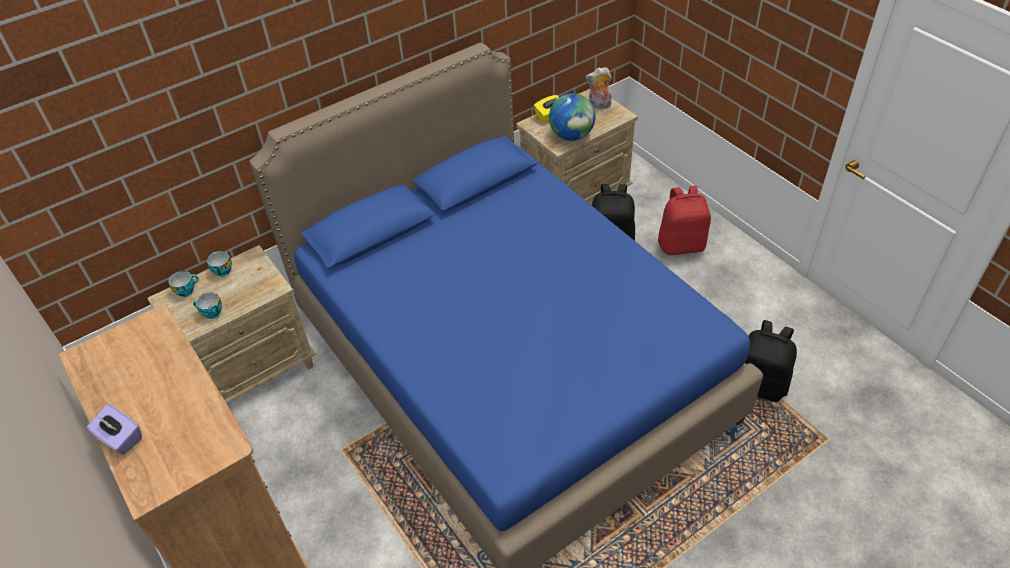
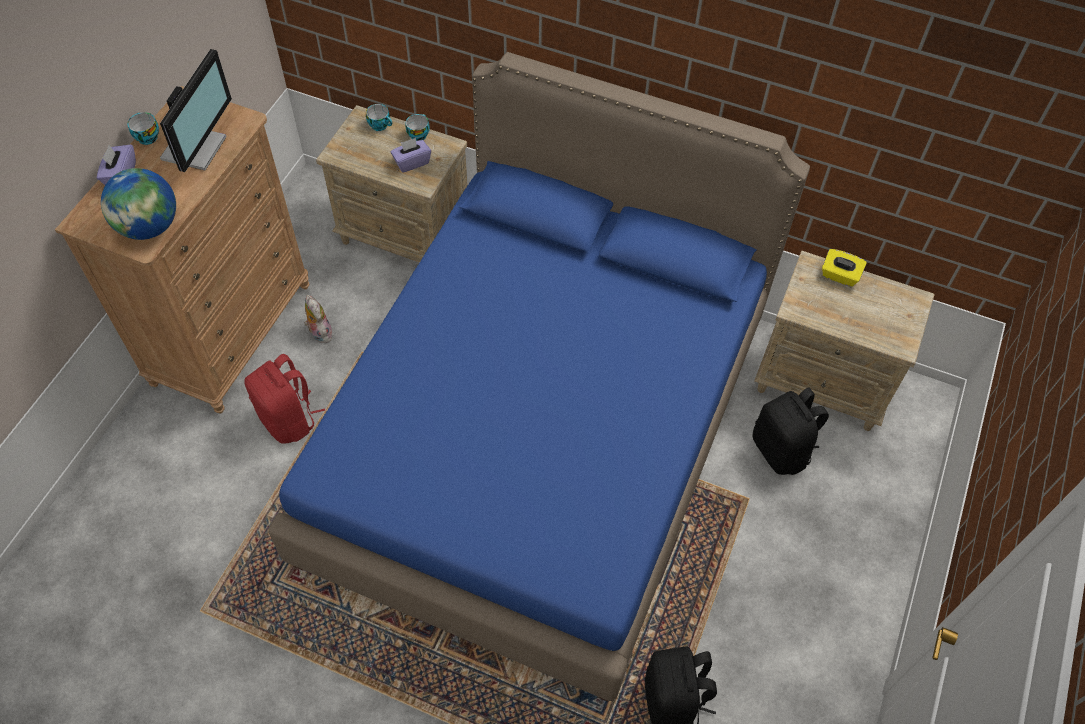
camera: 55 degrees right, 10 degrees up
(149, 367) = (197, 148): none -> monitor
(211, 313) = (366, 158): cup -> cup (146, 137)
(246, 286) = (412, 162): none -> purple tissue box
(571, 136) = (822, 313): globe -> globe (149, 227)
(599, 106) = (899, 315): plush toy -> plush toy (319, 332)
(681, 245) = (833, 527): red backpack -> red backpack (289, 419)

